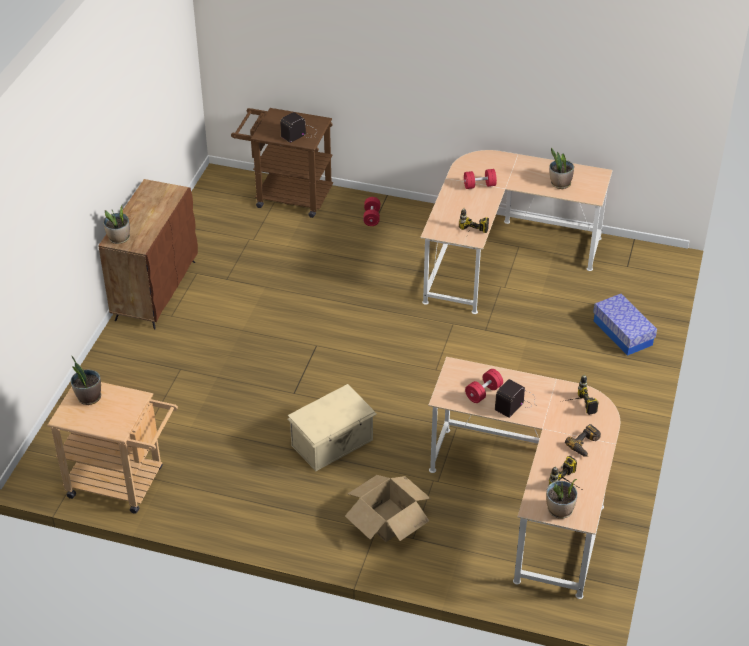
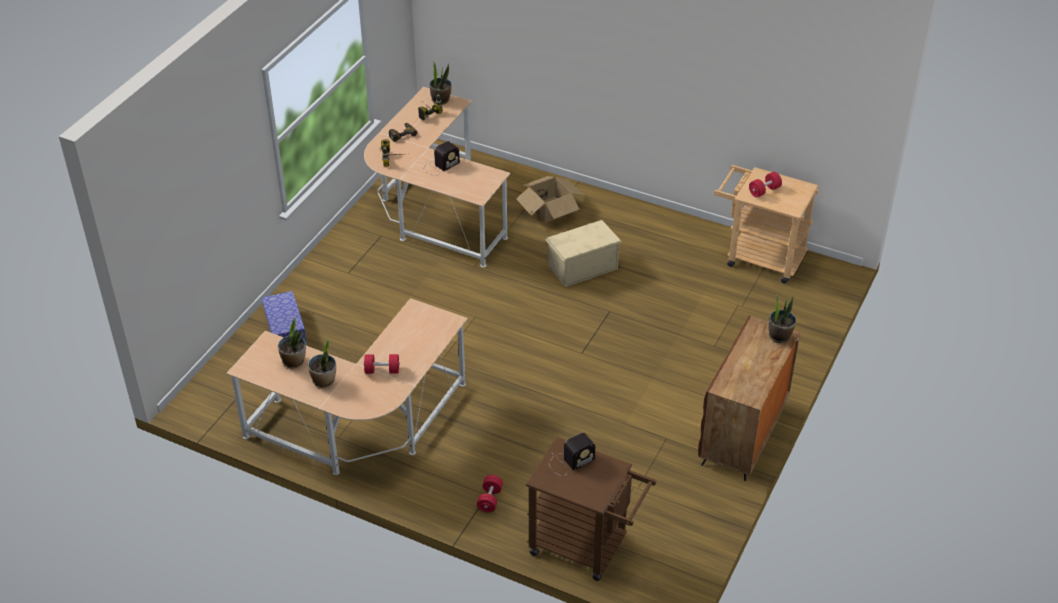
camera: 170 degrees left, 0 degrees up
(88, 397) = (787, 199): potted plant -> potted plant (324, 381)
(470, 236) = (417, 312): power drill -> none
(483, 392) = (463, 175): red dumbbell -> red dumbbell (764, 191)

